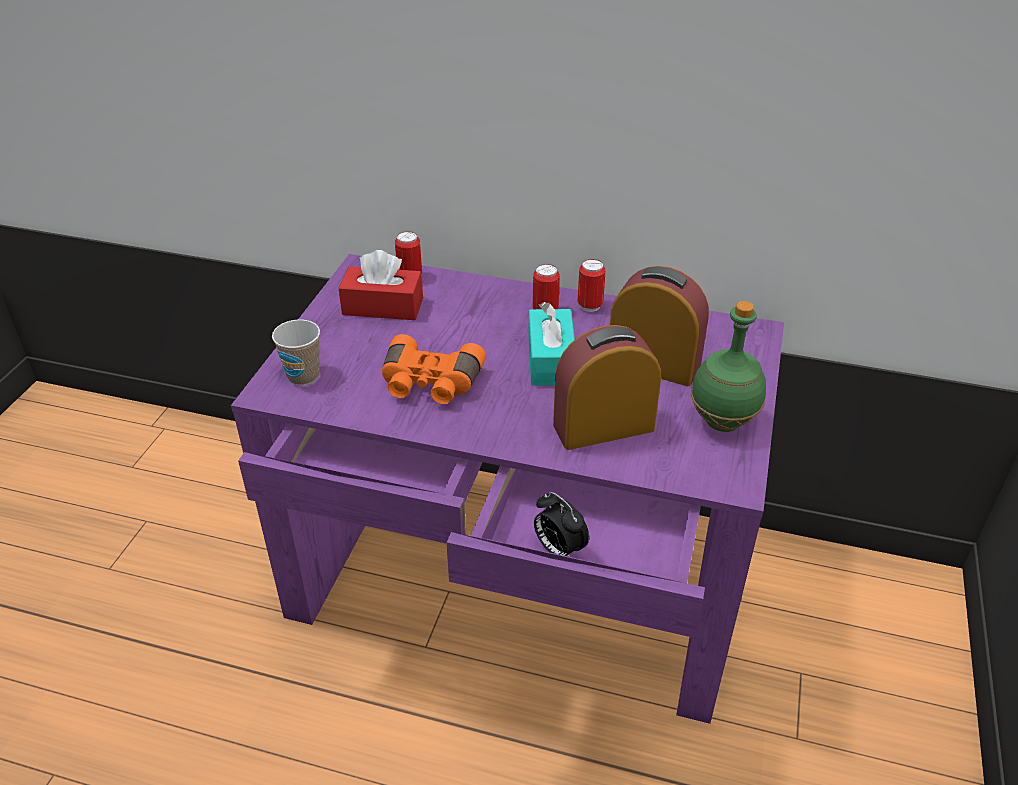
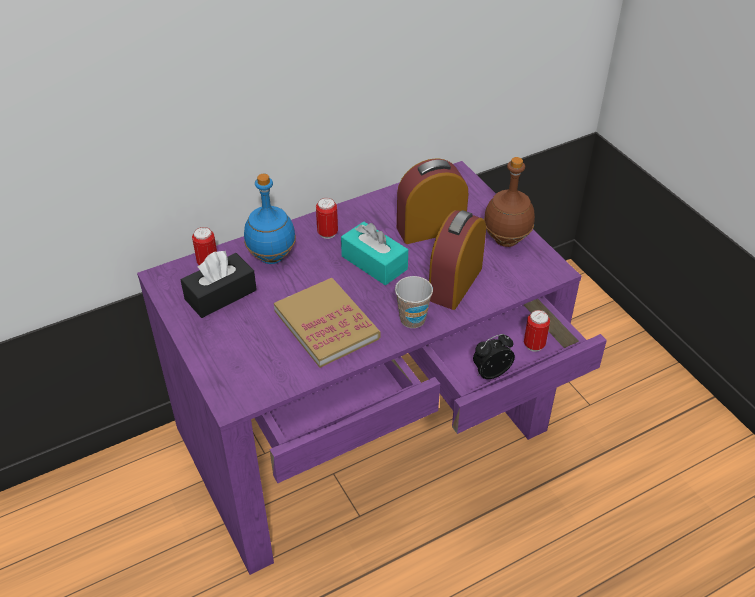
camera: 45 degrees left, 5 degrees up
(303, 376) = (239, 374): cup -> cup (412, 319)
(383, 306) = (220, 295): red tissue box -> black tissue box
(429, 384) = (326, 324): orange binoculars -> book
(466, 302) = (271, 257): none -> blue bottle
(558, 549) = (491, 372): alarm clock -> alarm clock turned 150 degrees clockwise
(590, 306) = (348, 213): can -> can (534, 345)
(723, 423) = (507, 240): green bottle -> brown bottle

